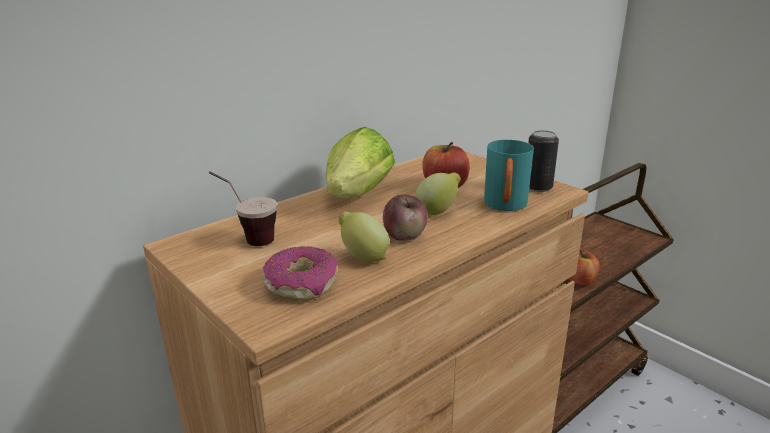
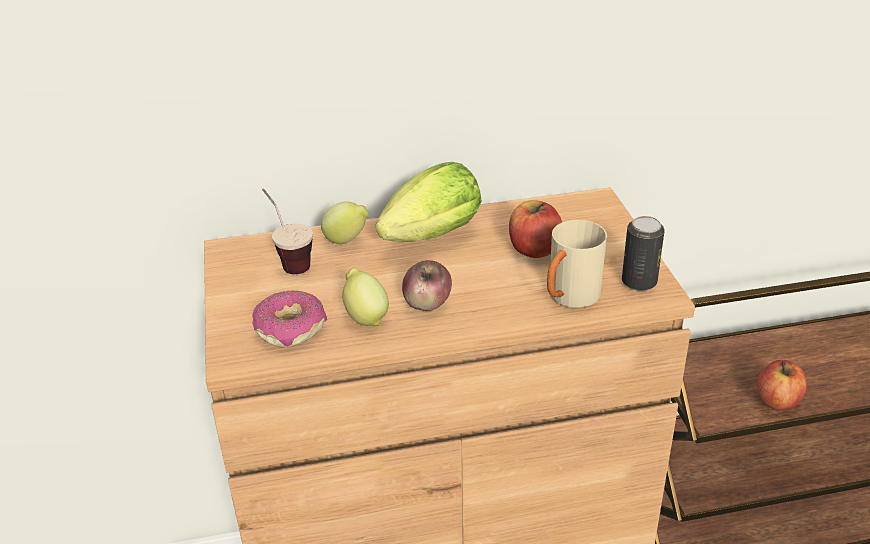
camera: 30 degrees right, 10 degrees up
(437, 212) = (489, 283): lemon -> lemon (347, 240)
(505, 207) = (568, 299): turquoise mug -> beige mug

